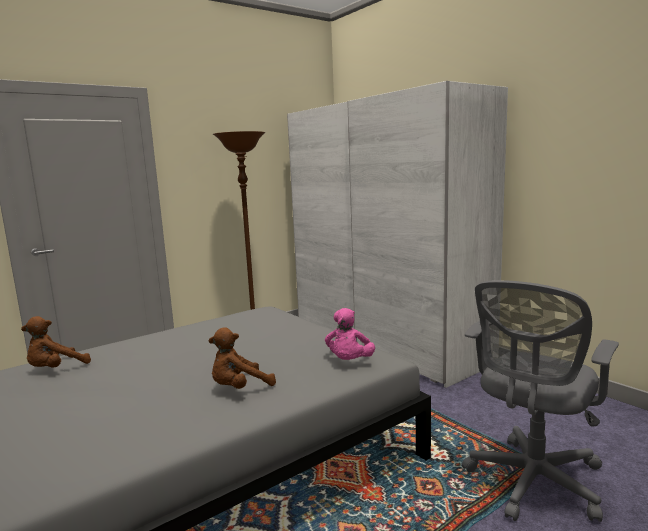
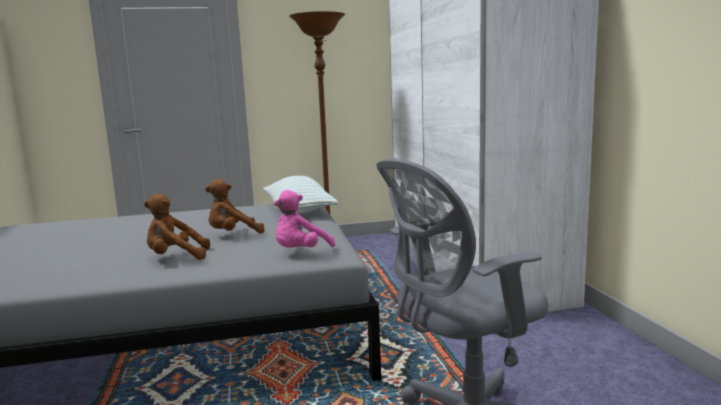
camera: 25 degrees right, 0 degrees up
(56, 369) = (80, 226): brown plush toy -> brown plush toy (233, 235)
(271, 318) = (298, 210): none -> pillow

